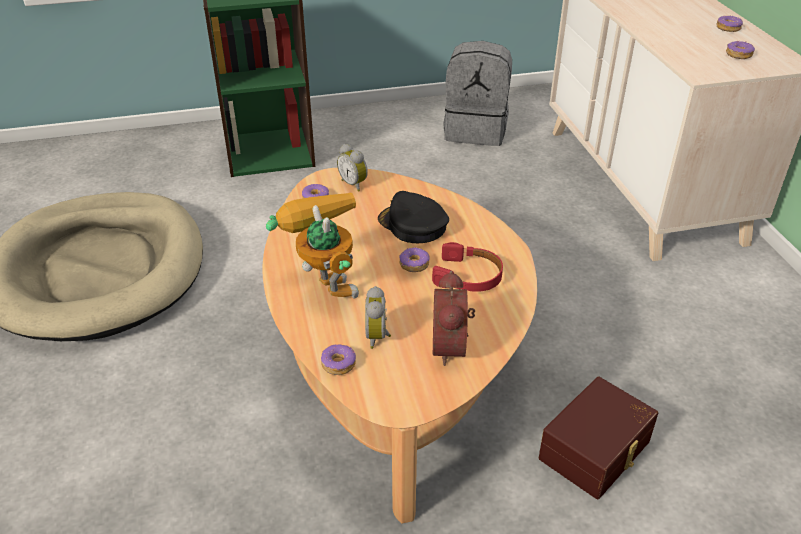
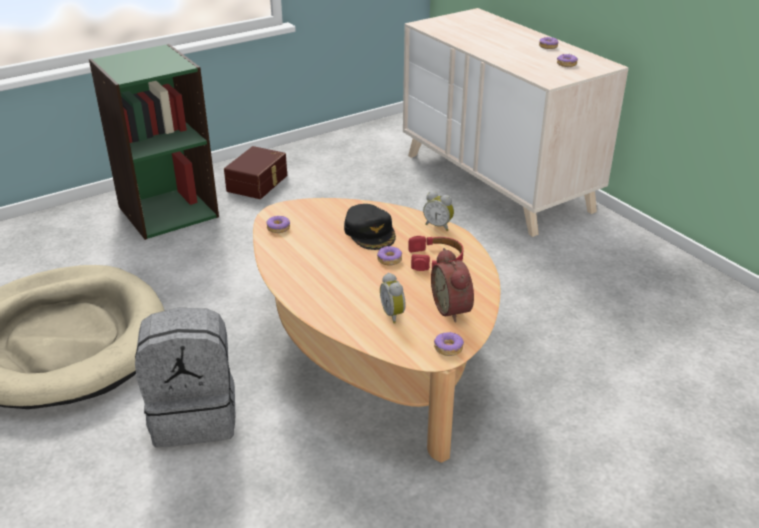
camera: 20 degrees left, 5 degrees down
(323, 283) = (326, 287): toy robot -> none
(338, 364) = (375, 339): donut -> donut (448, 348)
(354, 184) = (303, 211): alarm clock -> alarm clock (438, 225)
(412, 225) = (370, 232): black cap -> black cap turned 135 degrees counterclockwise
(476, 130) = (344, 164): grey backpack -> grey backpack (195, 416)
(597, 451) = (557, 376): brown storage box -> brown storage box (258, 183)

